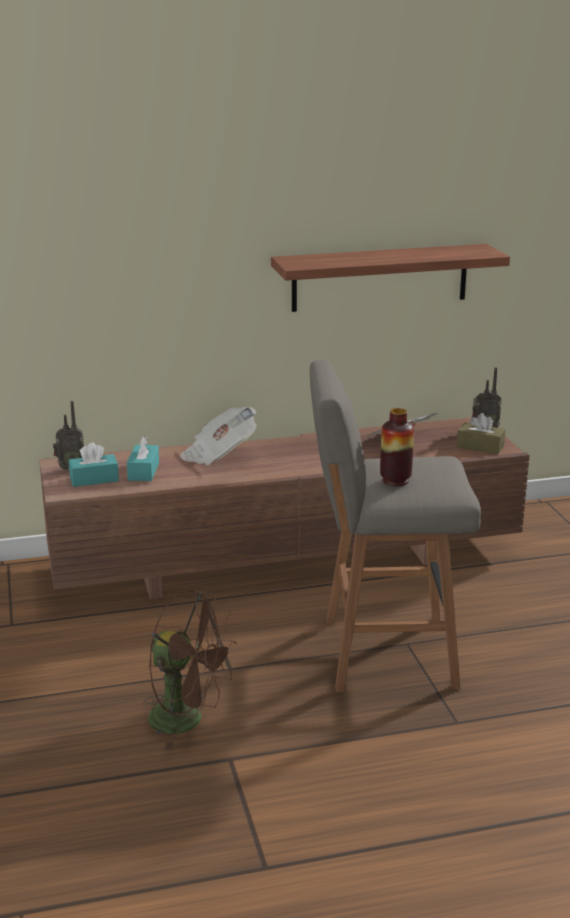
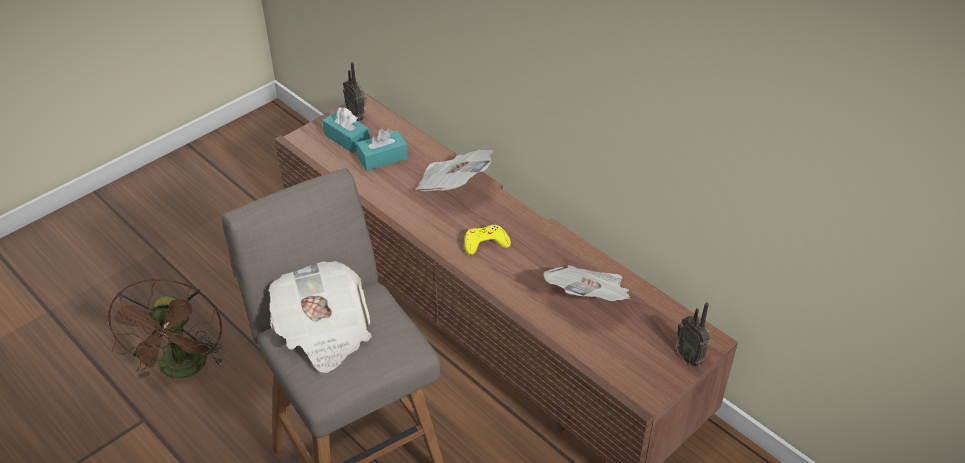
camera: 60 degrees right, 20 degrees up
(300, 460) = (485, 243): none -> yellow game controller
(380, 277) = (649, 114): shelf -> none
(395, 481) = (323, 332): vase -> newspaper
(480, 446) = (640, 369): brown tissue box -> none

